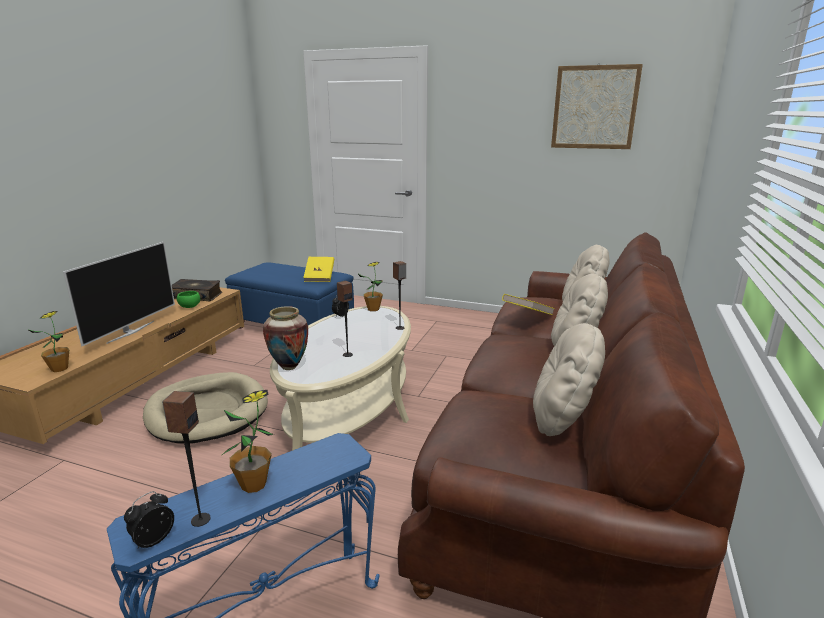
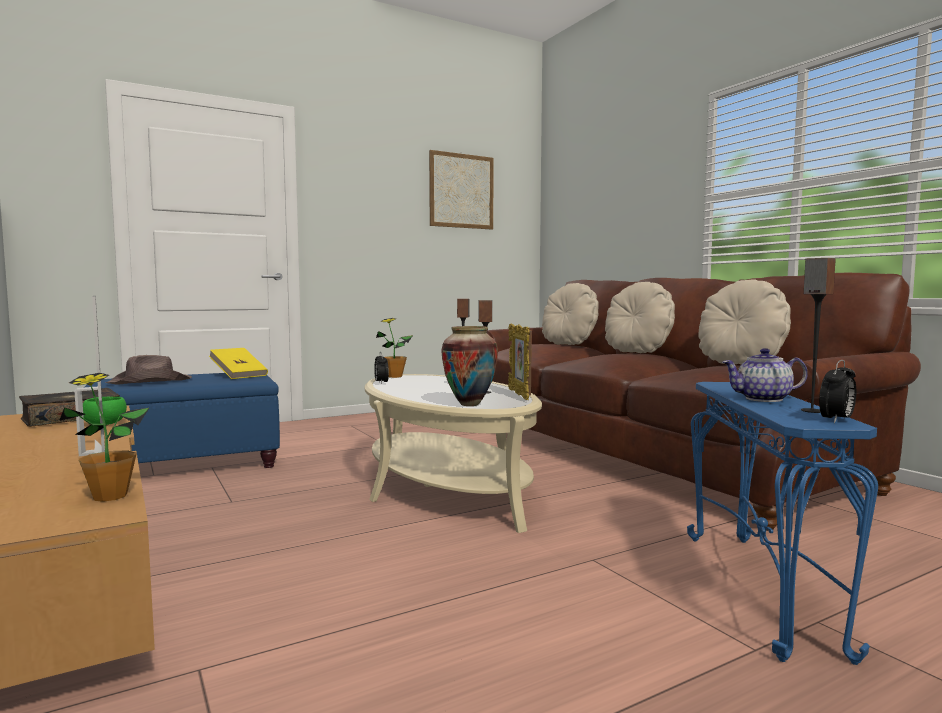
camera: 50 degrees left, 15 degrees down
(153, 540) = (836, 420): alarm clock -> alarm clock turned 120 degrees counterclockwise
(207, 411) = (292, 545): beige dog bed -> none
(254, 484) = (763, 399): potted plant -> teapot
(271, 273) = (151, 382): none -> brown hat
(349, 369) = (519, 395): none -> picture frame
(527, 315) = (552, 349): yellow book -> none

